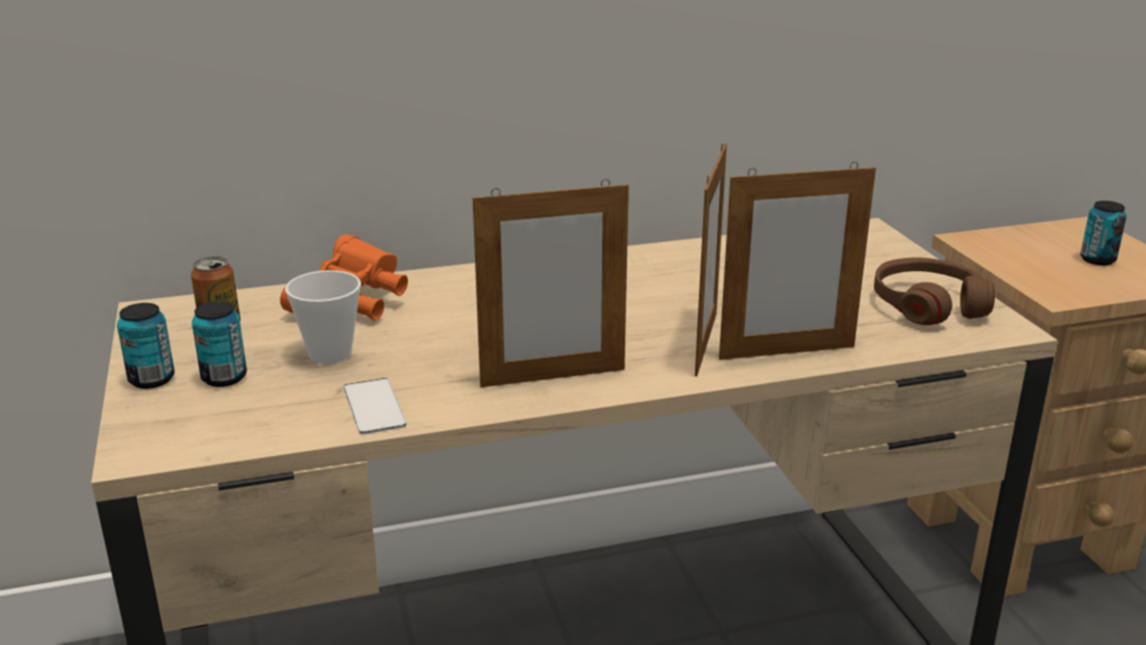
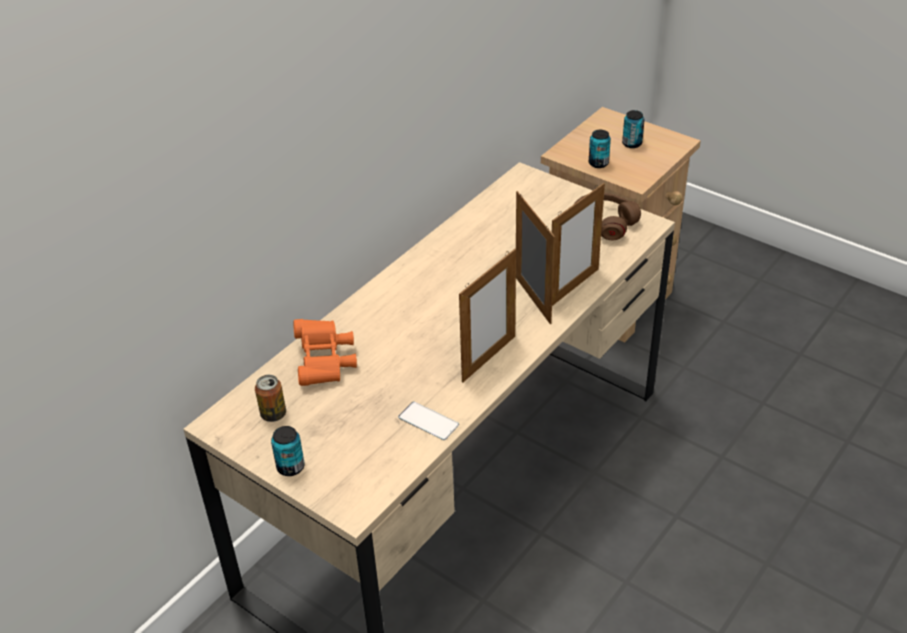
camera: 35 degrees left, 15 degrees up
(224, 377) = (328, 445): can -> can (598, 163)
(330, 354) = (360, 401): cup -> none

